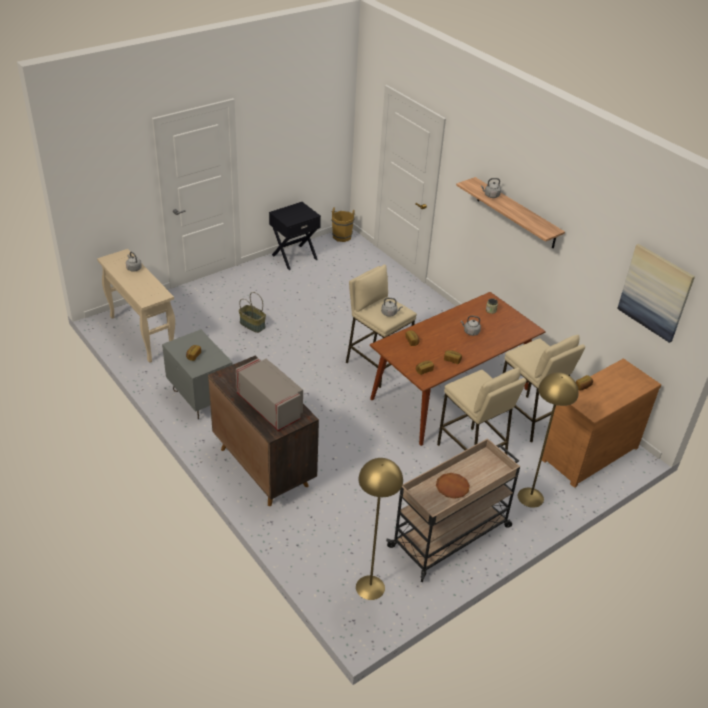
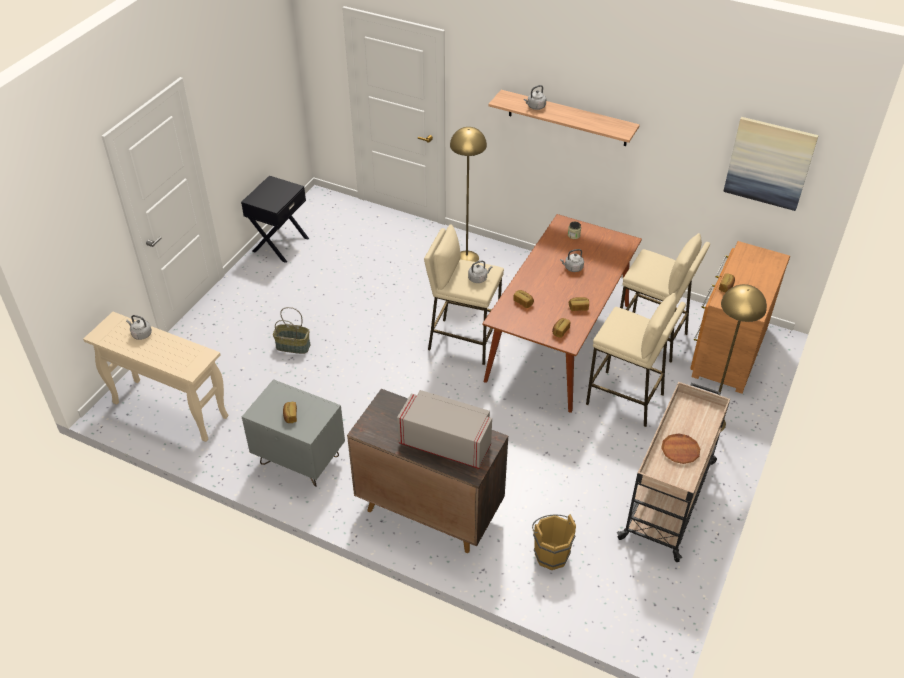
camera: 25 degrees left, 5 degrees up
(342, 236) = (316, 199): brown bucket -> brown bucket (550, 553)
(370, 587) = (633, 592): yellow floor lamp -> yellow floor lamp (466, 258)

